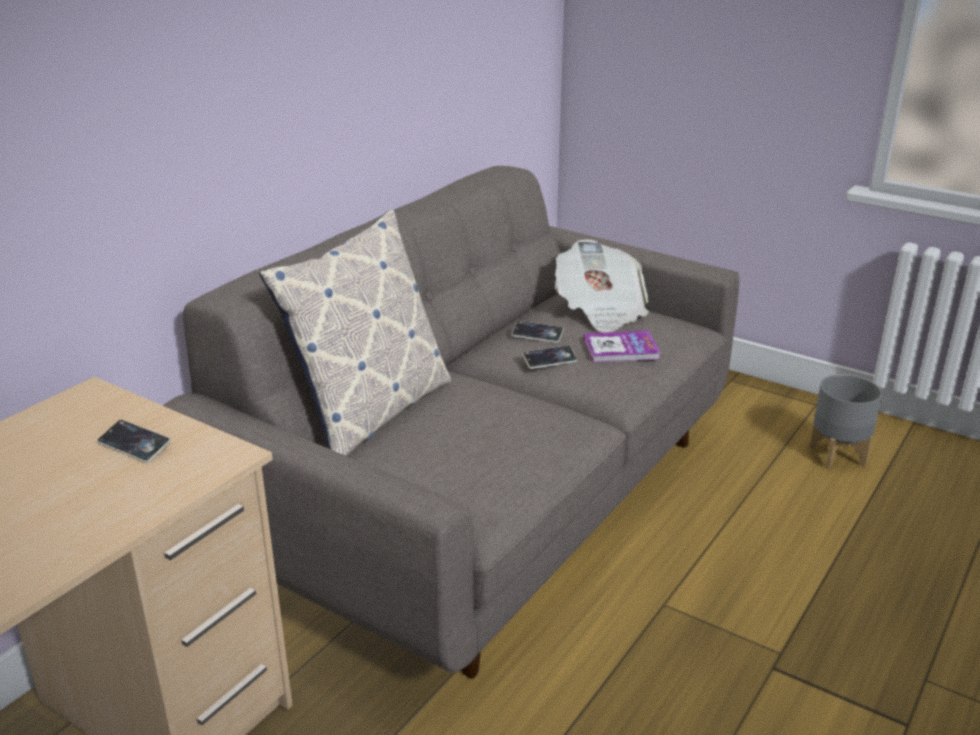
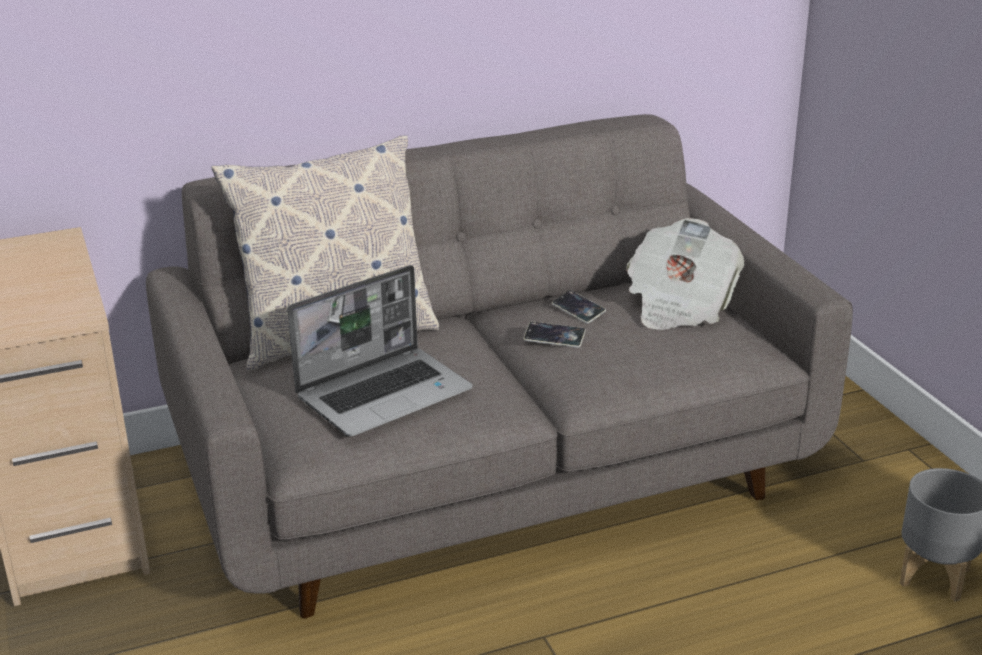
camera: 35 degrees right, 0 degrees up
(134, 445) = (33, 286): phone -> none
(483, 445) = (385, 393): none -> laptop
(621, 349) = (642, 349): book -> none

